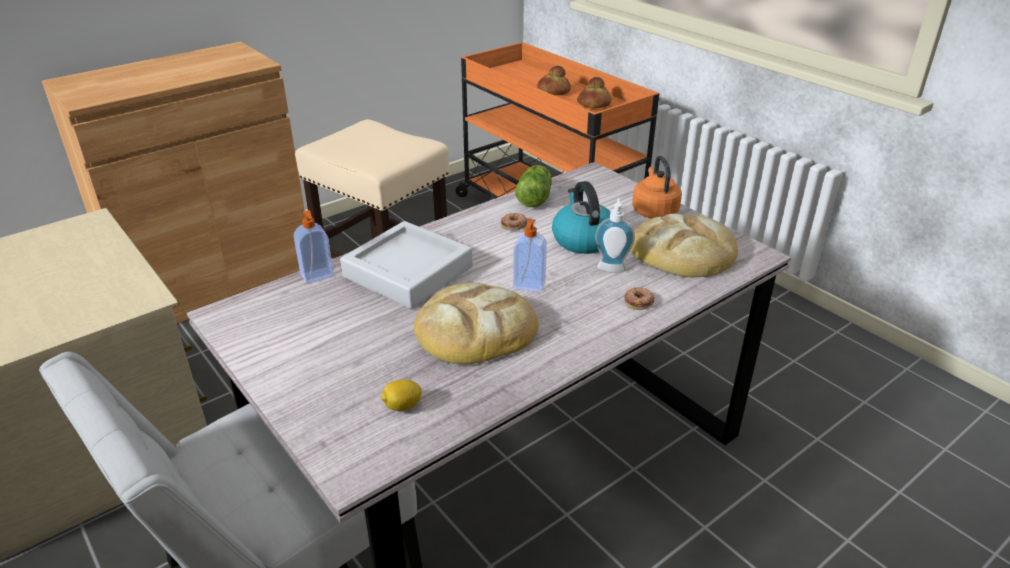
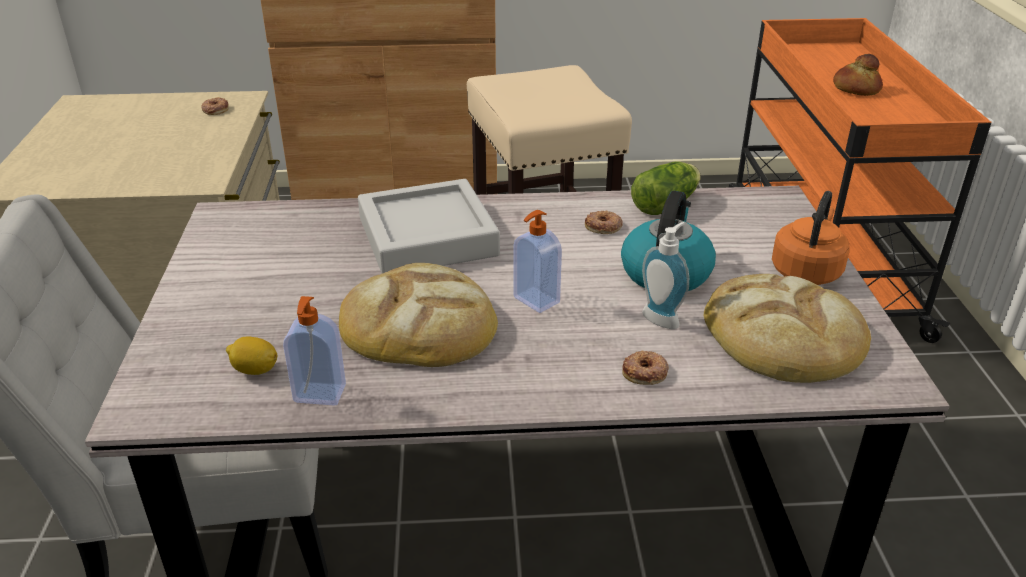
camera: 35 degrees right, 0 degrees up
(75, 237) = (215, 109): none -> donut
(317, 276) = (339, 209): soap dispenser -> soap dispenser (319, 395)
(593, 104) = (895, 117): bread -> none

